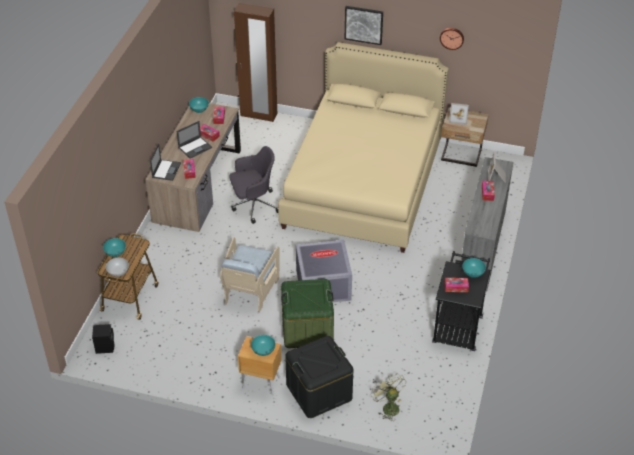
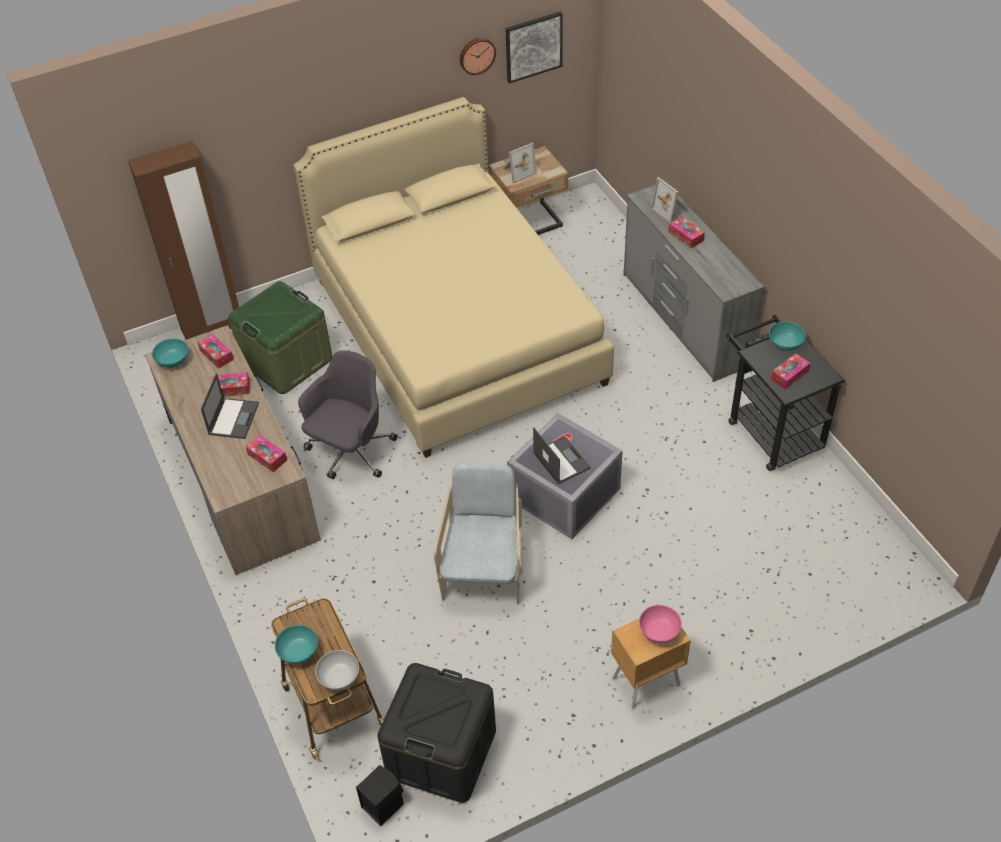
camera: 40 degrees left, 5 degrees up
(166, 170) = (230, 478): laptop -> laptop (561, 460)
(250, 290) = (484, 569): beige armchair -> beige armchair turned 150 degrees counterclockwise
(263, 351) = (659, 633): turquoise bowl -> pink bowl
(307, 329) = (614, 565): green storage box -> green storage box (286, 361)
(319, 392) = (725, 635): black storage box -> black storage box (441, 752)
(364, 24) = (342, 98): picture -> picture (533, 46)
(388, 407) = (820, 589): green fan -> none

